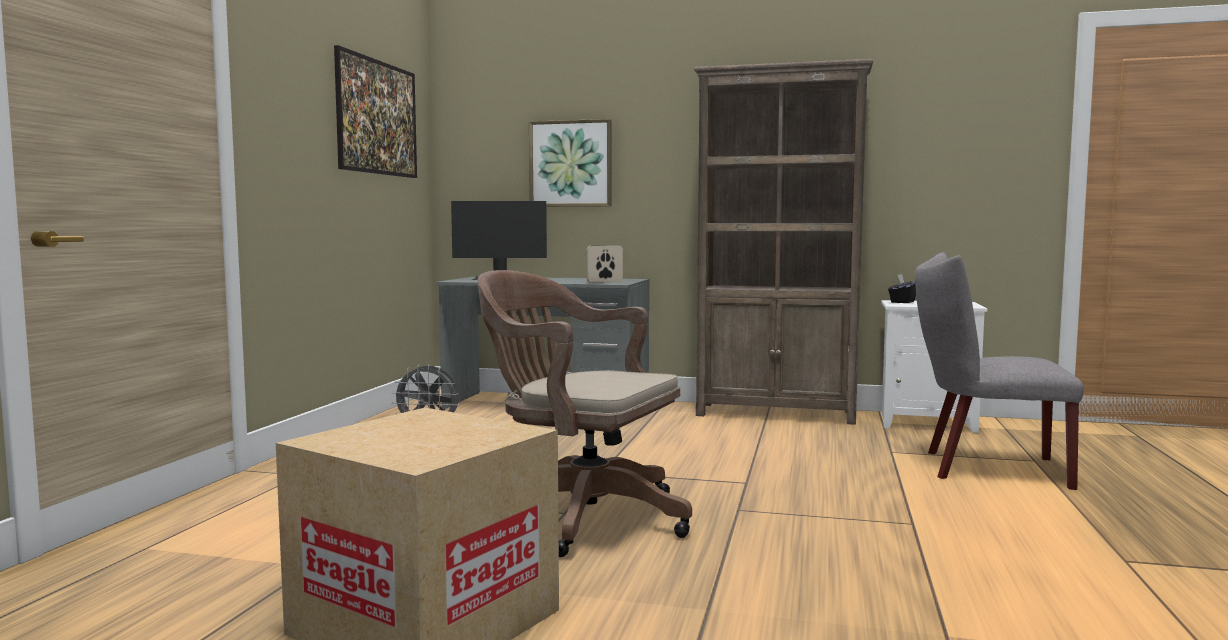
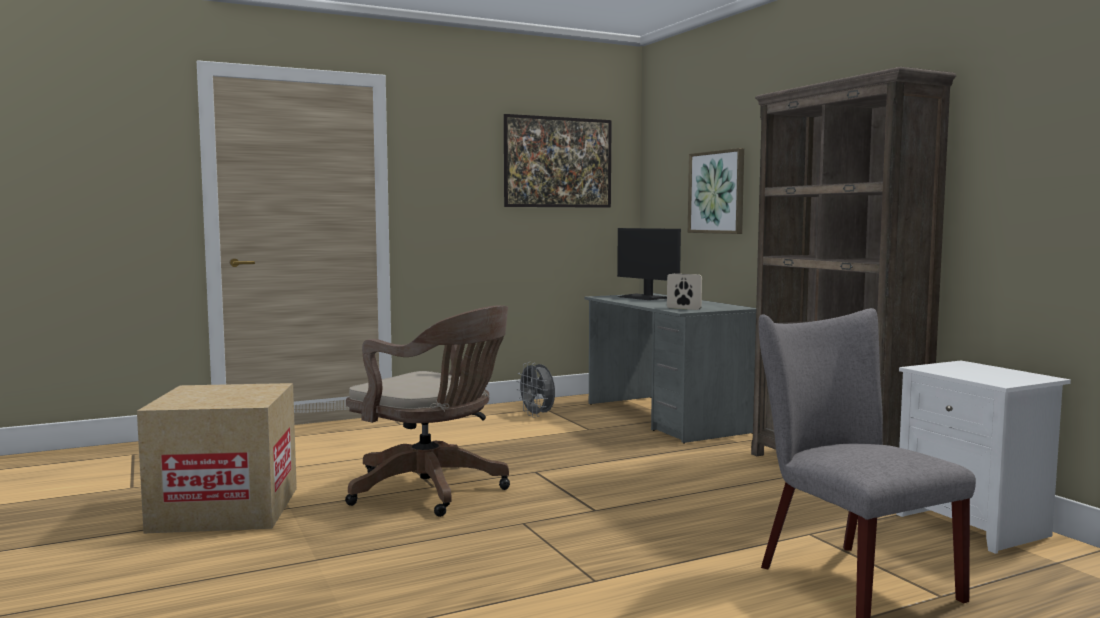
camera: 50 degrees right, 0 degrees up
(579, 516) = (433, 491): brown office chair -> brown office chair turned 135 degrees clockwise
(902, 302) = (959, 366): black tissue box -> none

